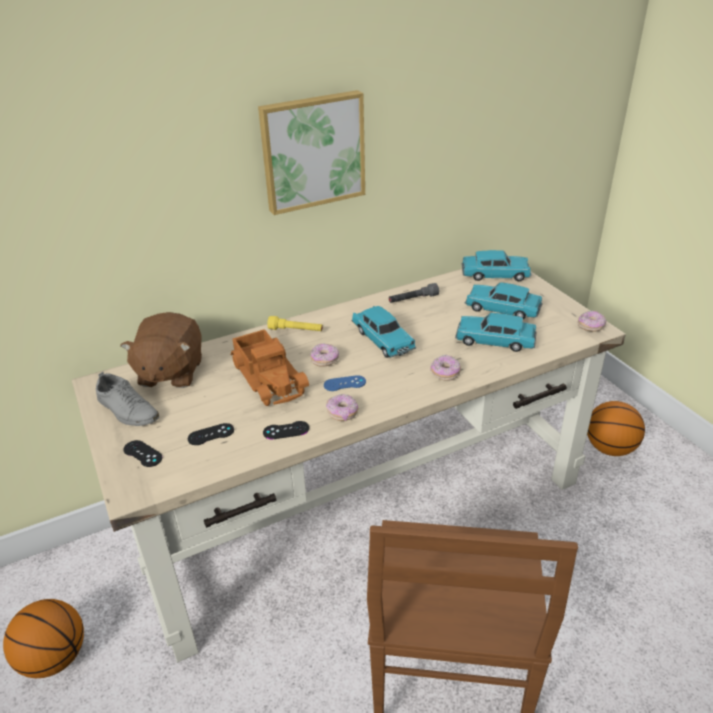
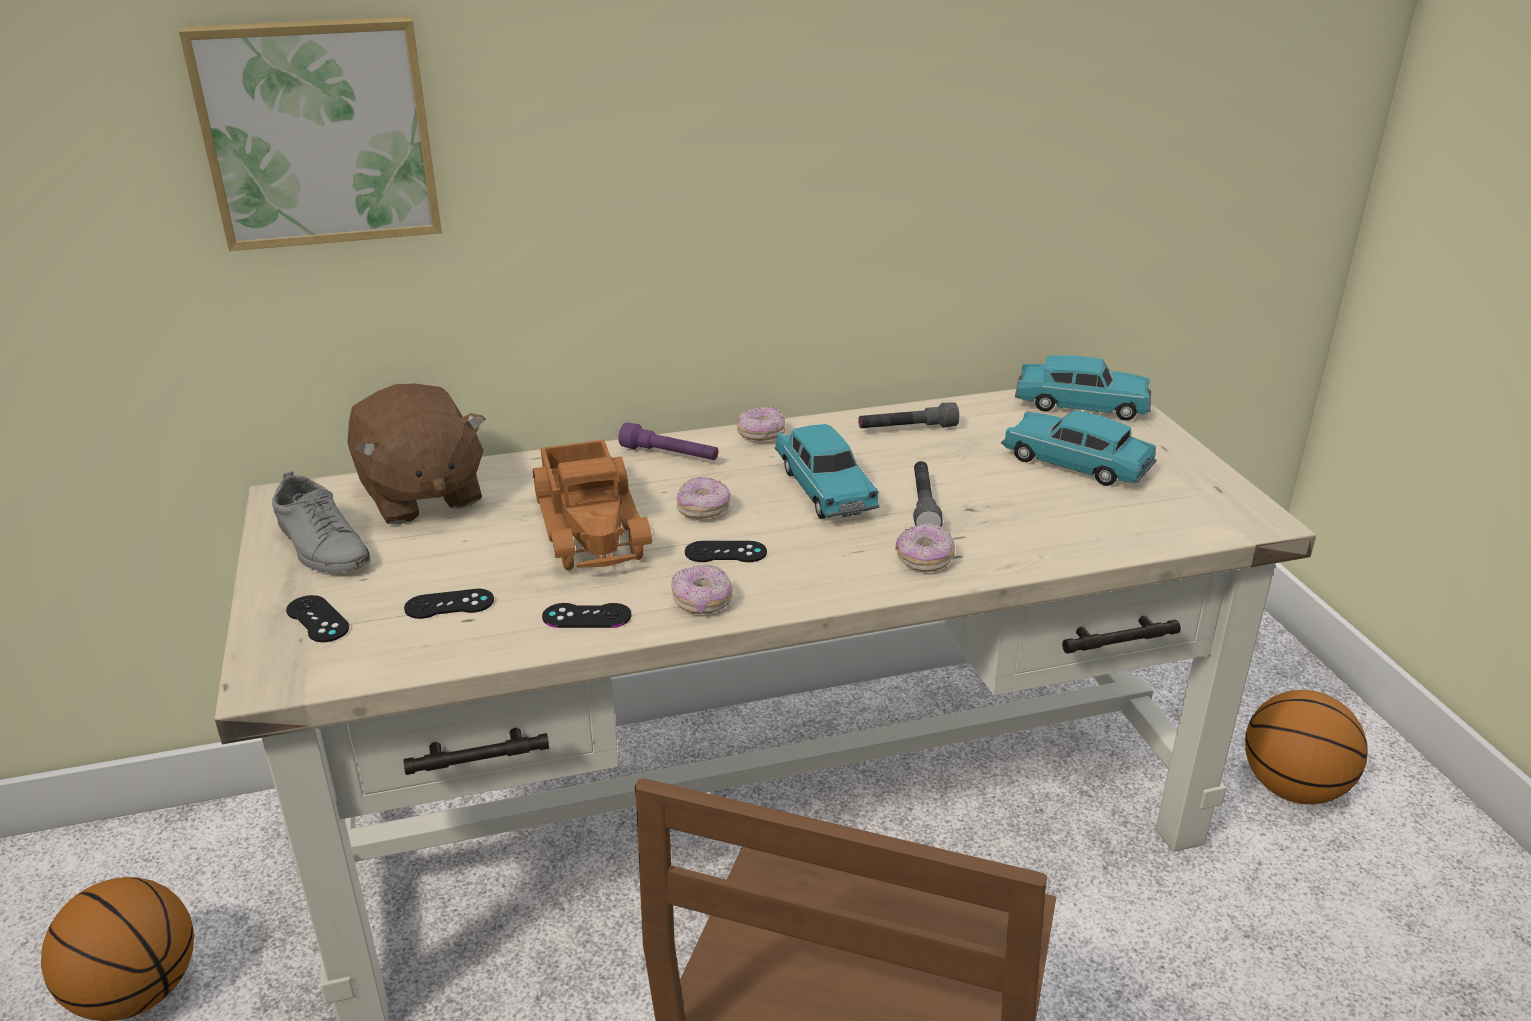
camera: 10 degrees right, 5 degrees down
(170, 372) = (421, 495): brown plush toy -> brown plush toy turned 45 degrees counterclockwise
(296, 330) = (670, 455): yellow flashlight -> purple flashlight
(312, 151) = (731, 120): picture -> picture (319, 132)
(344, 383) = (725, 552): blue game controller -> black game controller
(435, 343) = (923, 505): none -> grey flashlight
(495, 341) = (1042, 517): turquoise toy car -> none
(591, 327) = (1246, 514): donut -> donut (761, 435)

